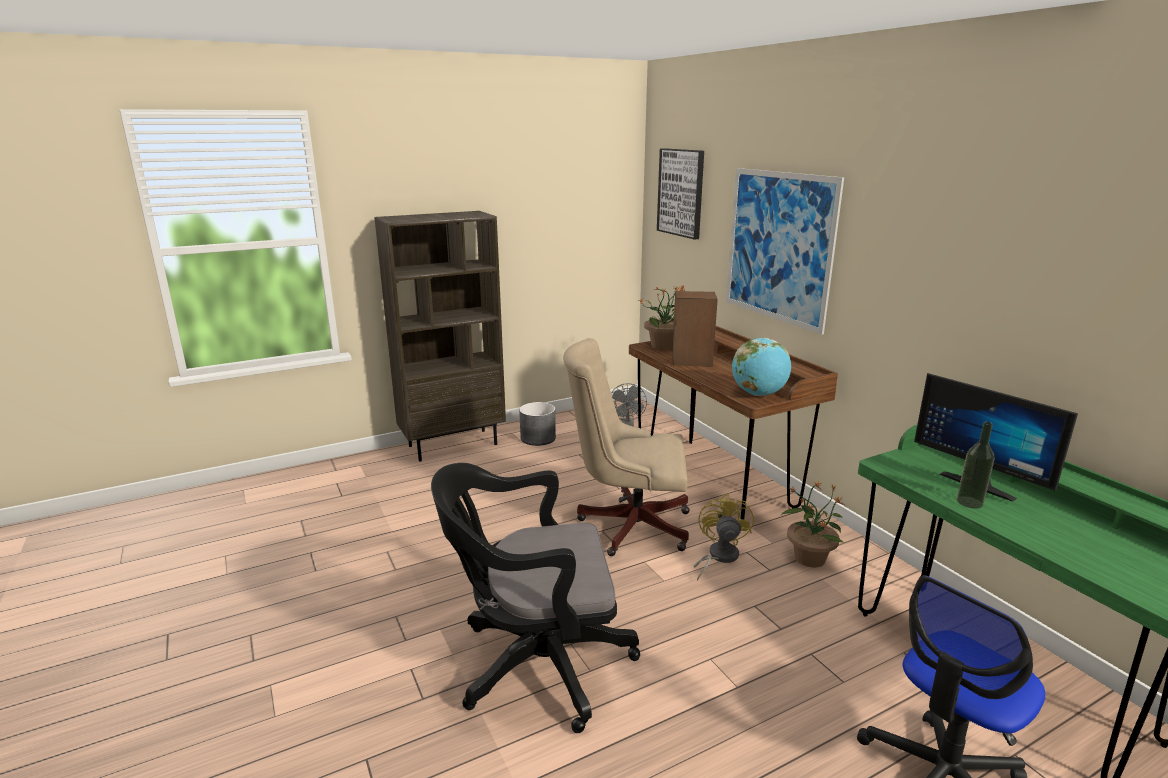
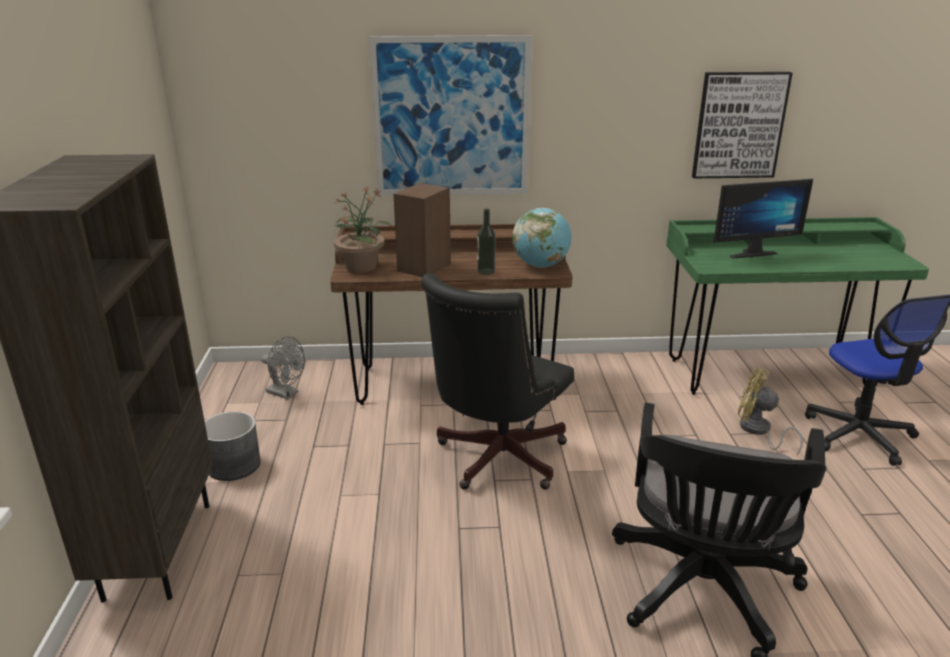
camera: 65 degrees left, 5 degrees up
(628, 524) = (495, 460): beige office chair -> black office chair
(681, 192) = (260, 76): picture -> picture (739, 125)
(718, 557) = (584, 428): yellow fan -> yellow fan (758, 431)
(809, 558) = (610, 386): potted plant -> none
(969, 502) = (776, 264): bottle -> bottle (486, 271)

